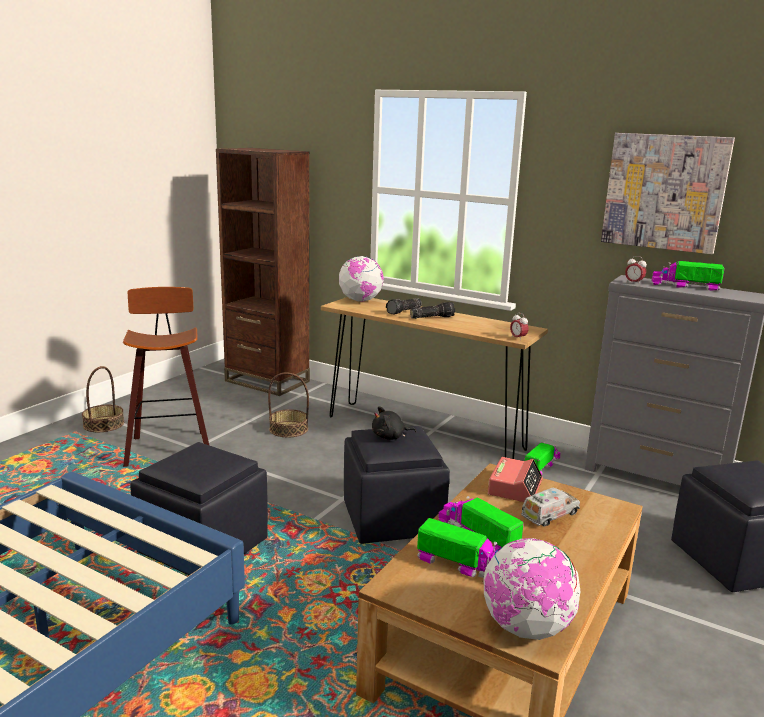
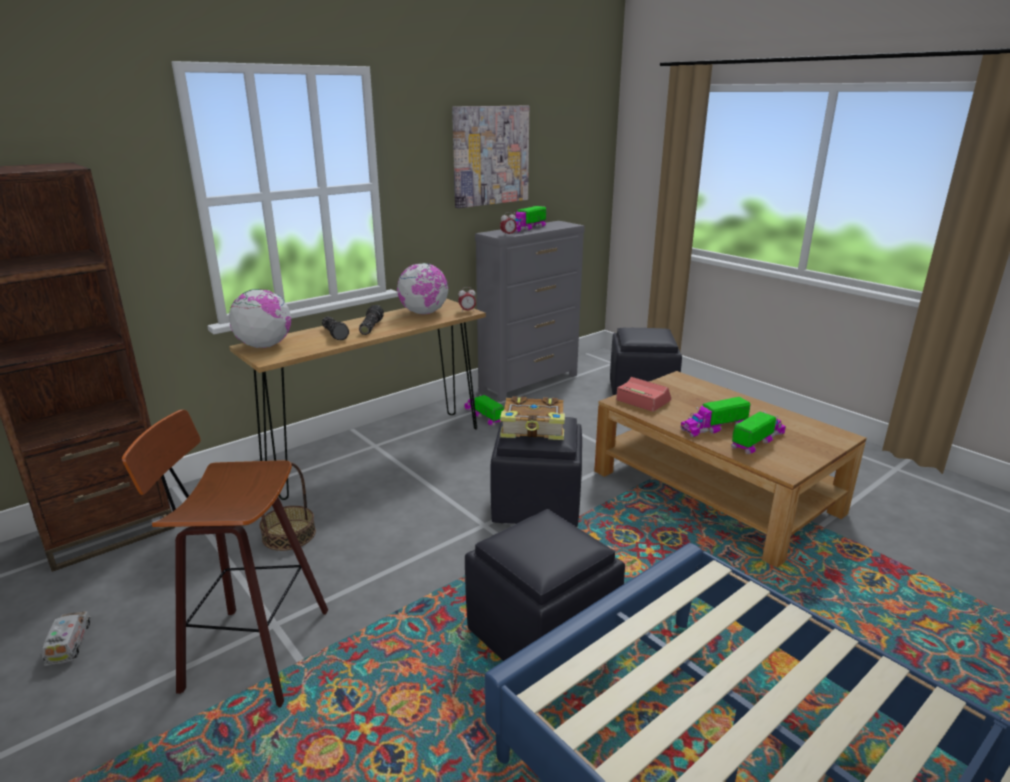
camera: 70 degrees left, 5 degrees up
(103, 424) = (73, 737): basket -> none
(390, 437) = (534, 428): black plush toy -> book
(526, 628) = (825, 436): globe -> globe (424, 313)
(550, 515) = (686, 399): toy truck -> toy truck (69, 644)

